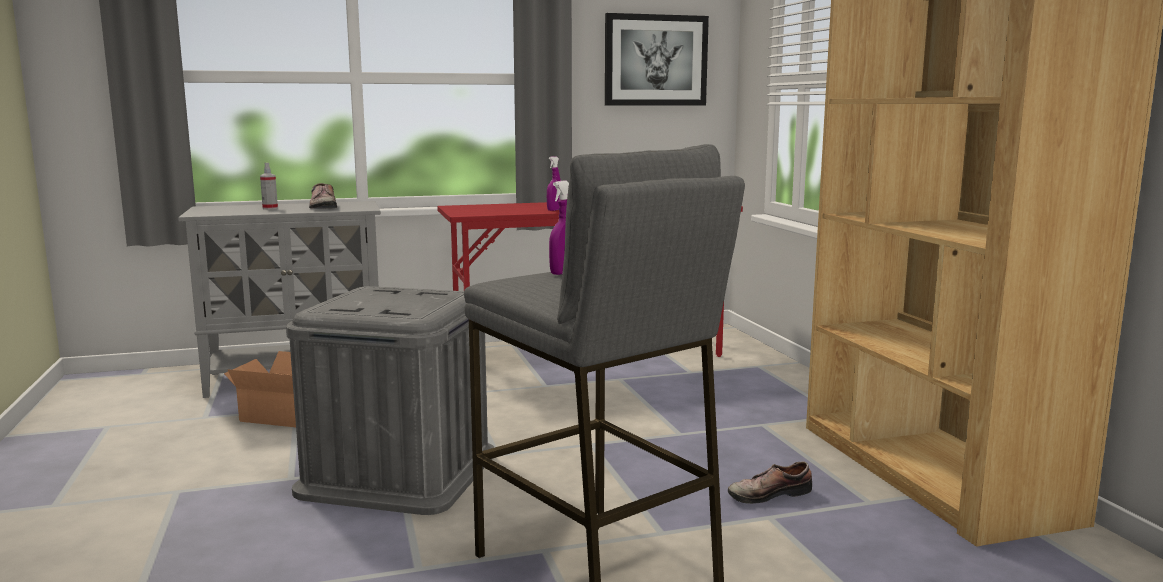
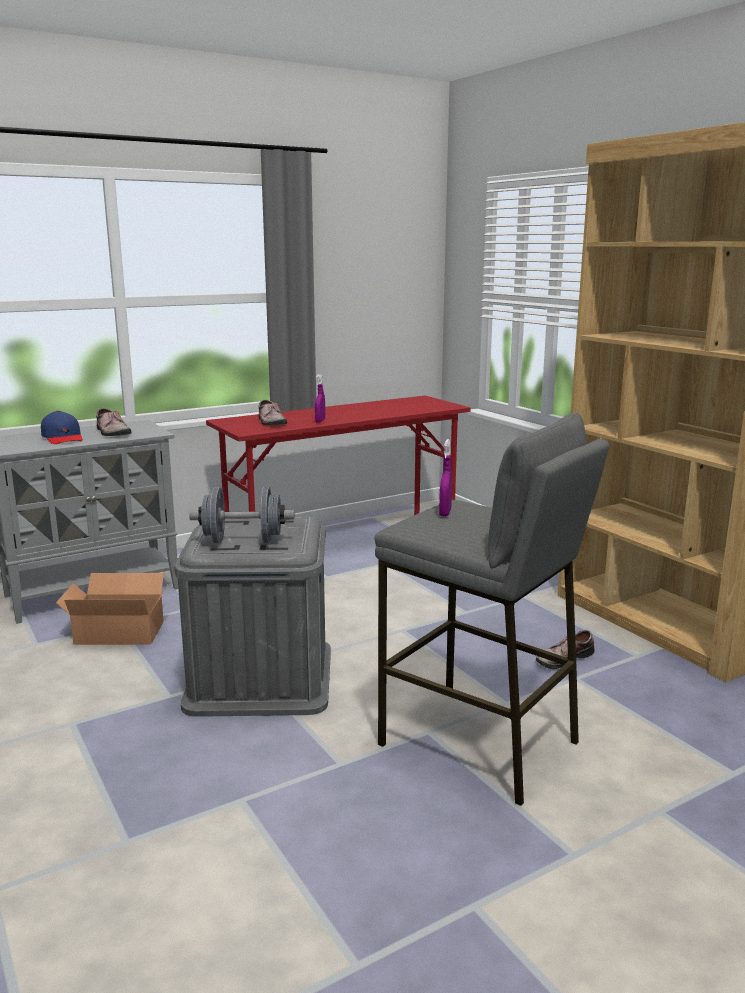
camera: 15 degrees left, 5 degrees up
(270, 208) = (63, 438): spray bottle -> blue cap
(370, 305) = (243, 541): none -> grey dumbbell
(500, 209) = (270, 422): none -> shoe
(655, 60) = (379, 275): picture -> none

